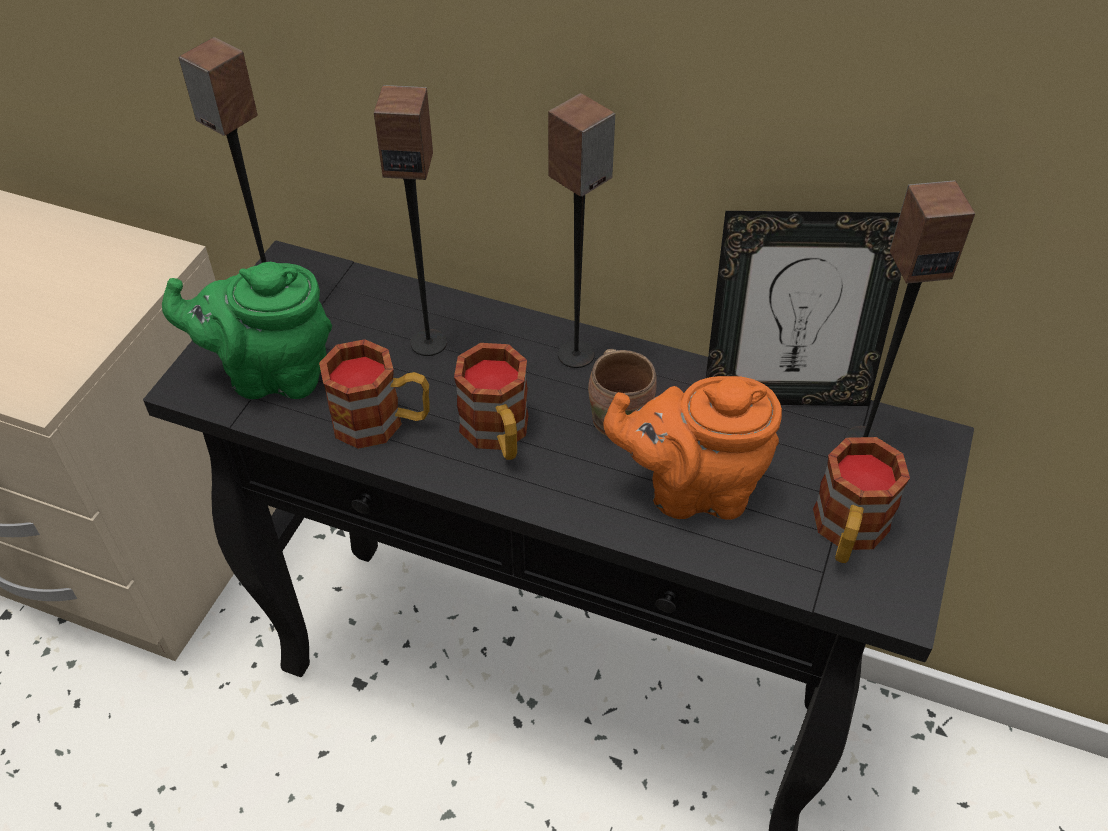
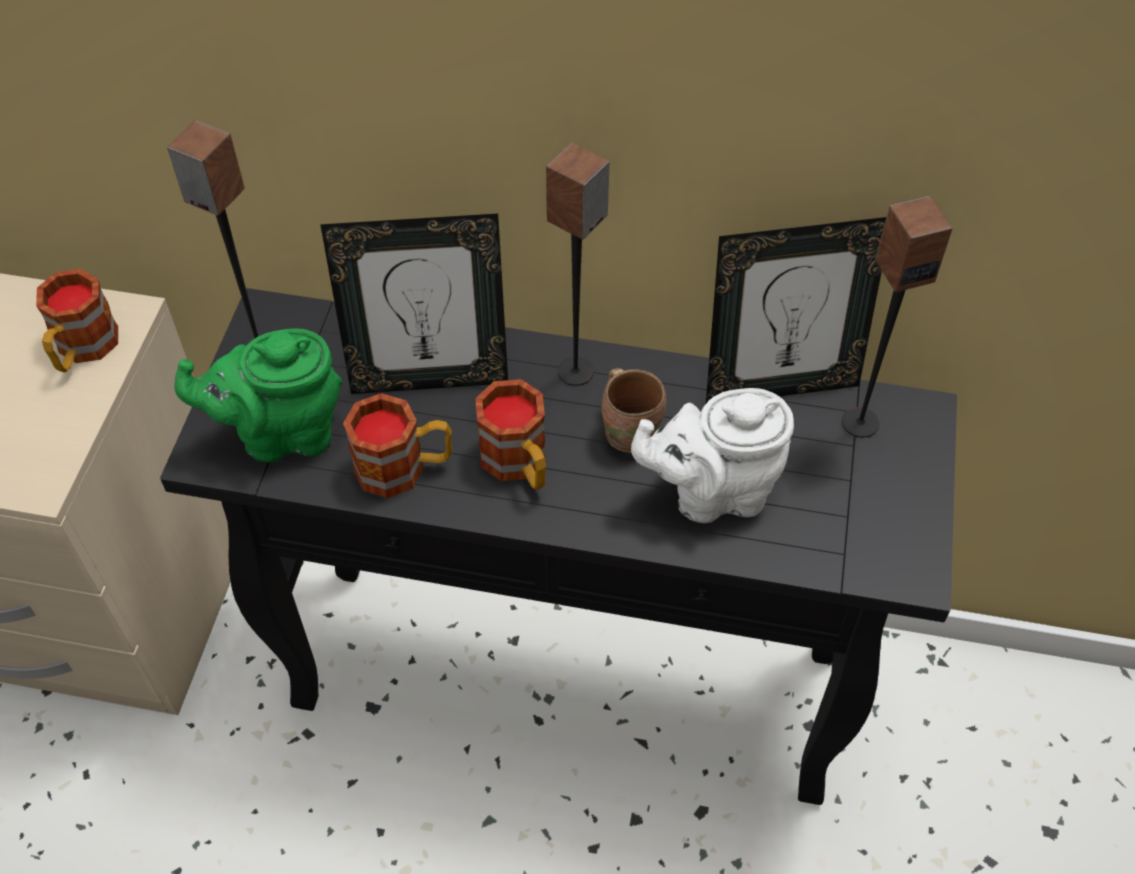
camera: 10 degrees left, 5 degrees up
(429, 342) = (429, 378): speaker -> picture frame
(692, 489) = (712, 492): orange teapot -> white teapot
(847, 533) = (859, 514): mug -> mug (82, 350)

